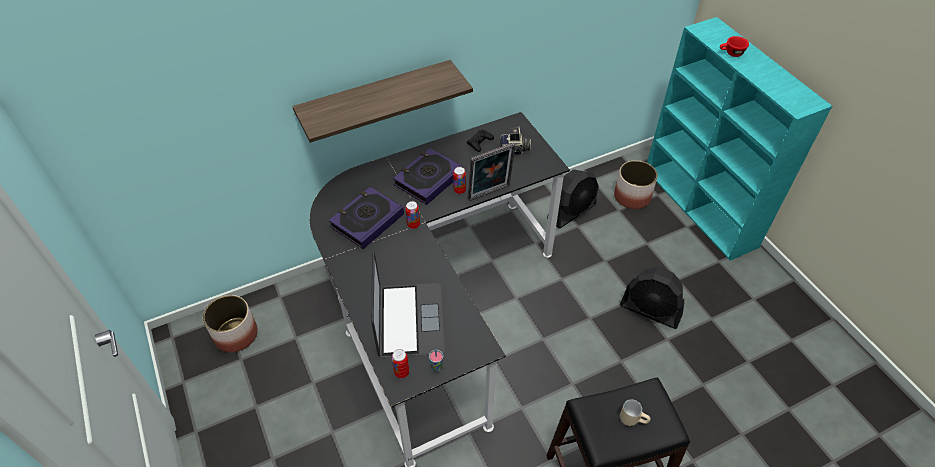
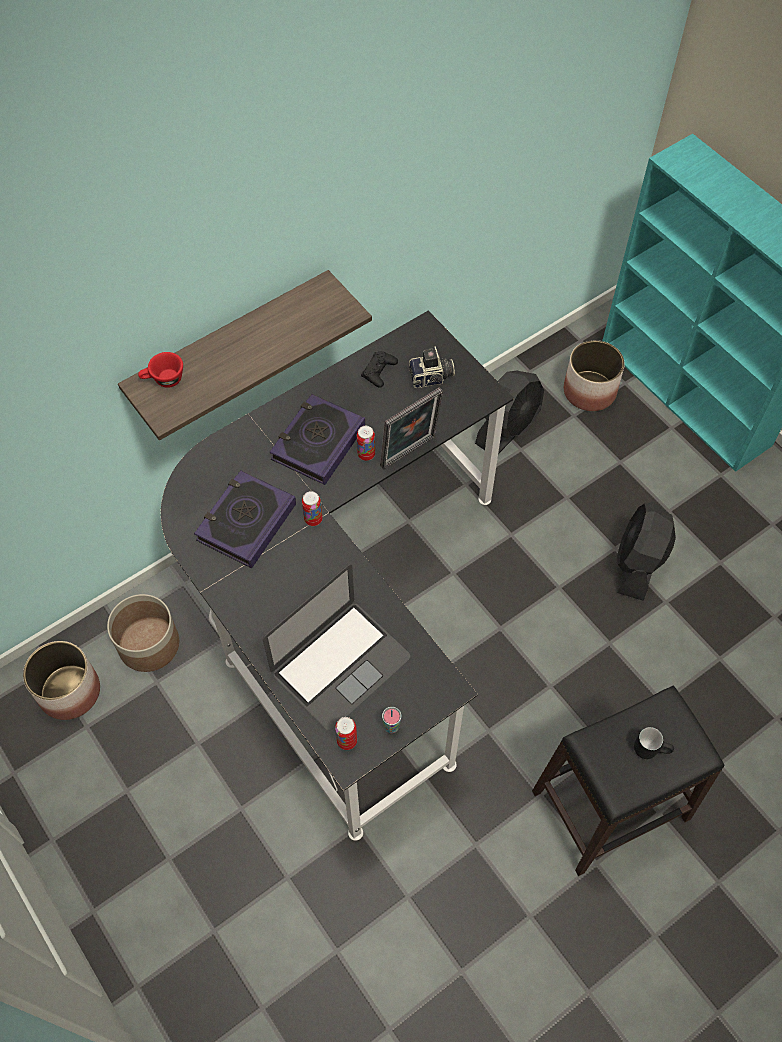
camera: 10 degrees left, 10 degrees up
(297, 312) = (149, 644): none -> planter
(409, 320) = (340, 664): laptop -> laptop turned 60 degrees clockwise
(633, 419) = (651, 748): beige mug -> black mug
(650, 310) = (638, 563): black fan -> black fan turned 90 degrees clockwise
(731, 53) = (720, 198): red cup -> red cup (164, 380)

